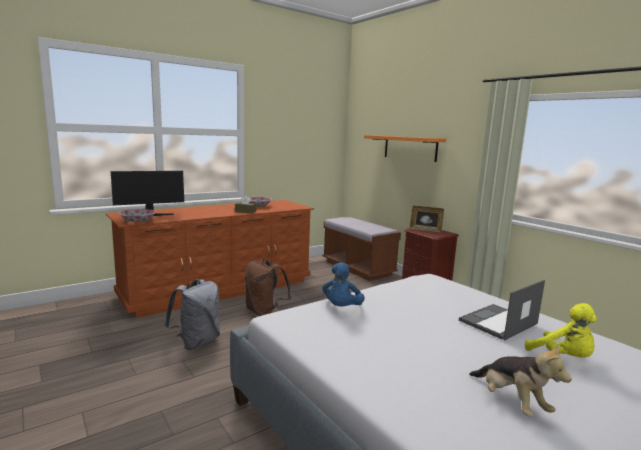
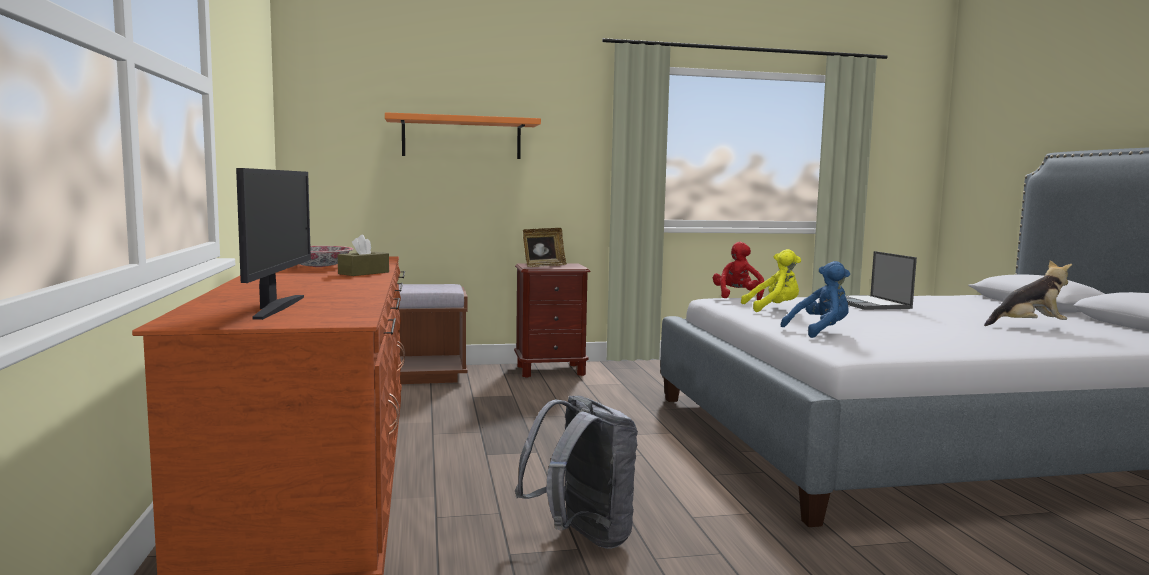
camera: 65 degrees left, 5 degrees down
(138, 221) = (341, 315): bowl -> none
(265, 313) = (505, 466): brown backpack -> none
(341, 308) = (820, 331): blue plush toy -> blue plush toy turned 60 degrees counterclockwise
(445, 281) = (737, 297): none -> red plush toy
(563, 357) = (940, 306): yellow plush toy -> yellow plush toy (773, 309)

